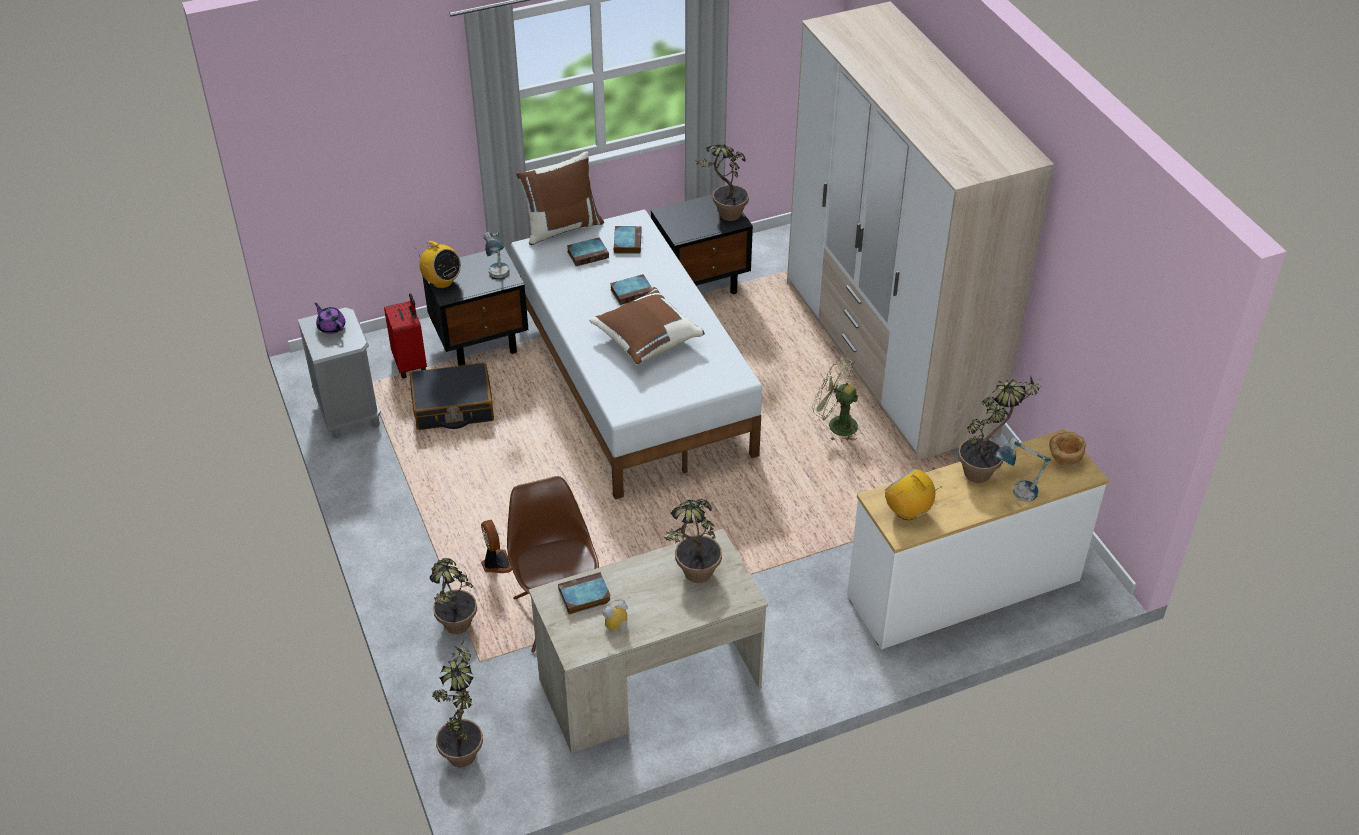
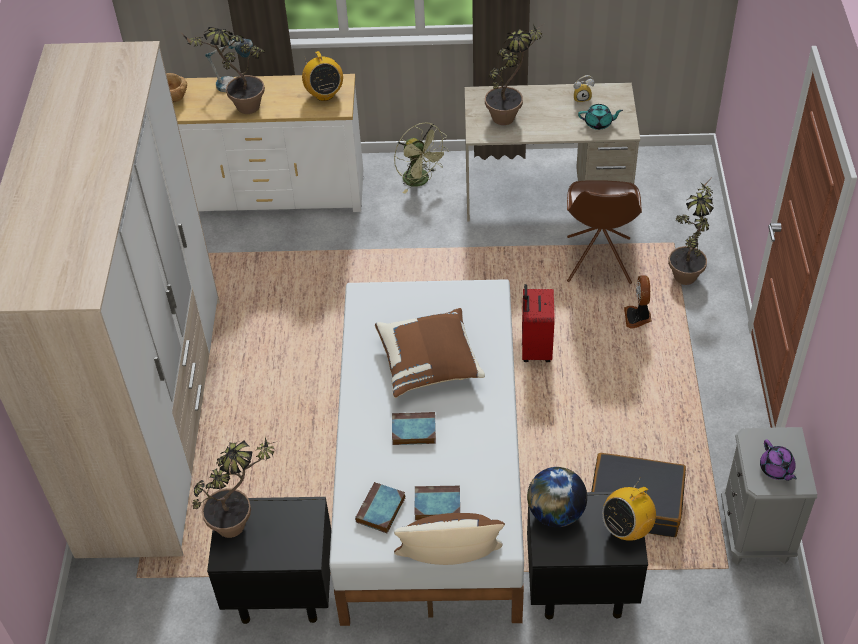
camera: 155 degrees left, 5 degrees up
(411, 364) = (670, 581): red suitcase -> red suitcase (535, 349)
(442, 282) = (627, 528): radio -> radio turned 105 degrees counterclockwise
(464, 746) = (700, 190): potted plant -> none
(498, 277) = (555, 513): table lamp -> globe
(583, 596) = (599, 123): book -> turquoise teapot
(836, 425) = (261, 359): green fan -> green fan (420, 181)

